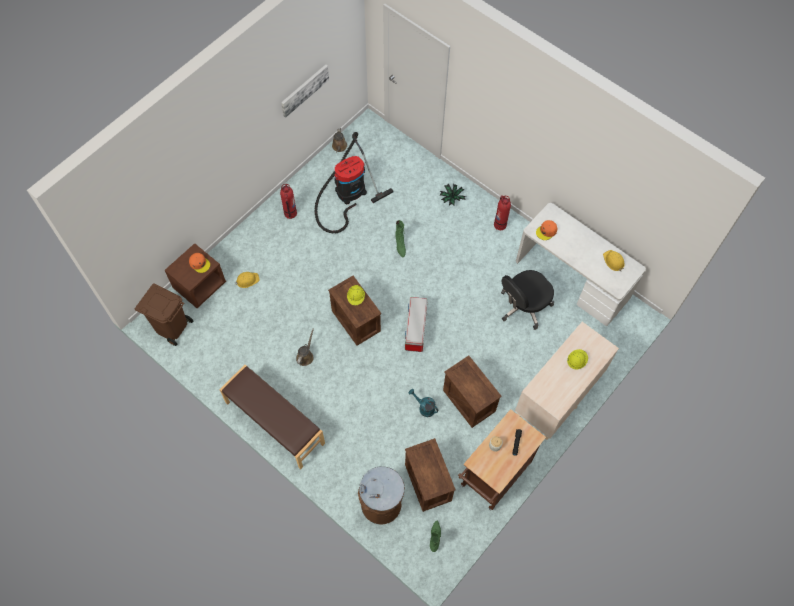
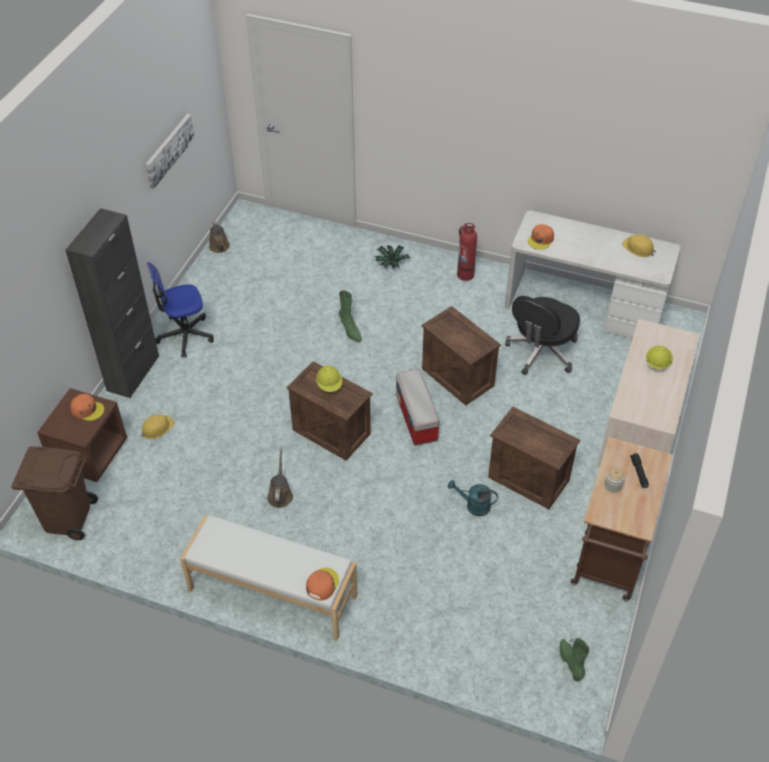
camera: 20 degrees left, 15 degrees down
(246, 233) = (133, 373): none -> black cabinet
(274, 423) = (272, 593): brown bench -> white bench
(290, 213) = (185, 335): fire extinguisher -> office chair
(295, 439) = (322, 584): none -> orange cap
(348, 194) = (254, 293): vacuum cleaner -> none
(381, 504) = (475, 647): brown trash can -> none
(428, 483) = (526, 596): crate -> crate (458, 377)

